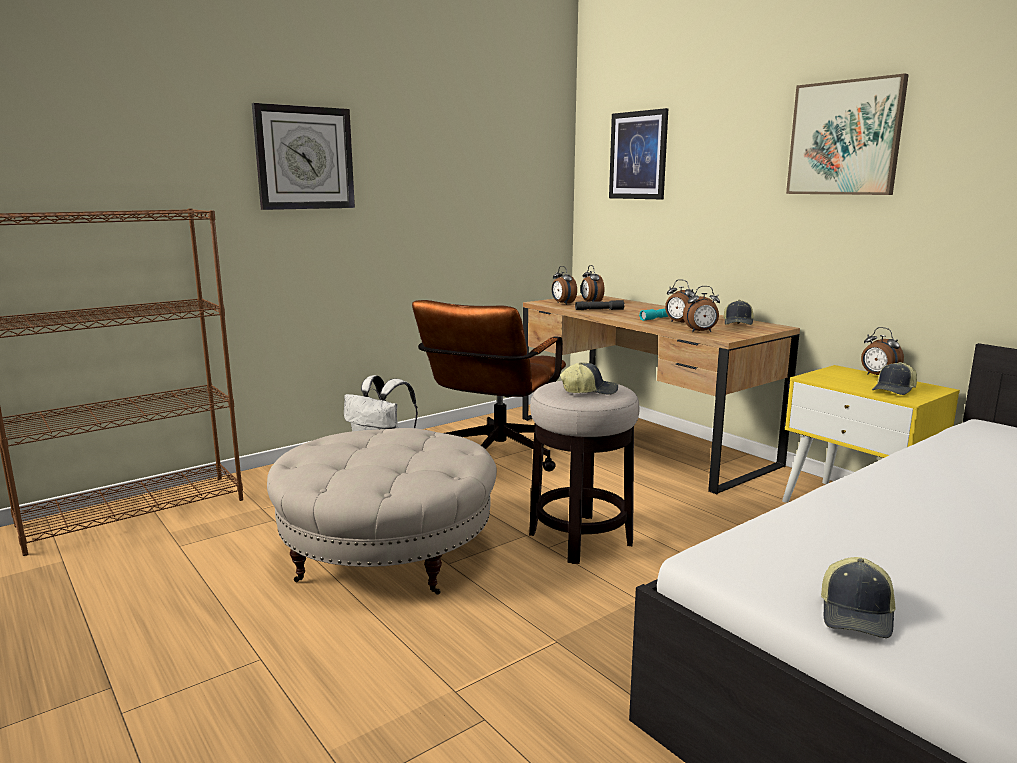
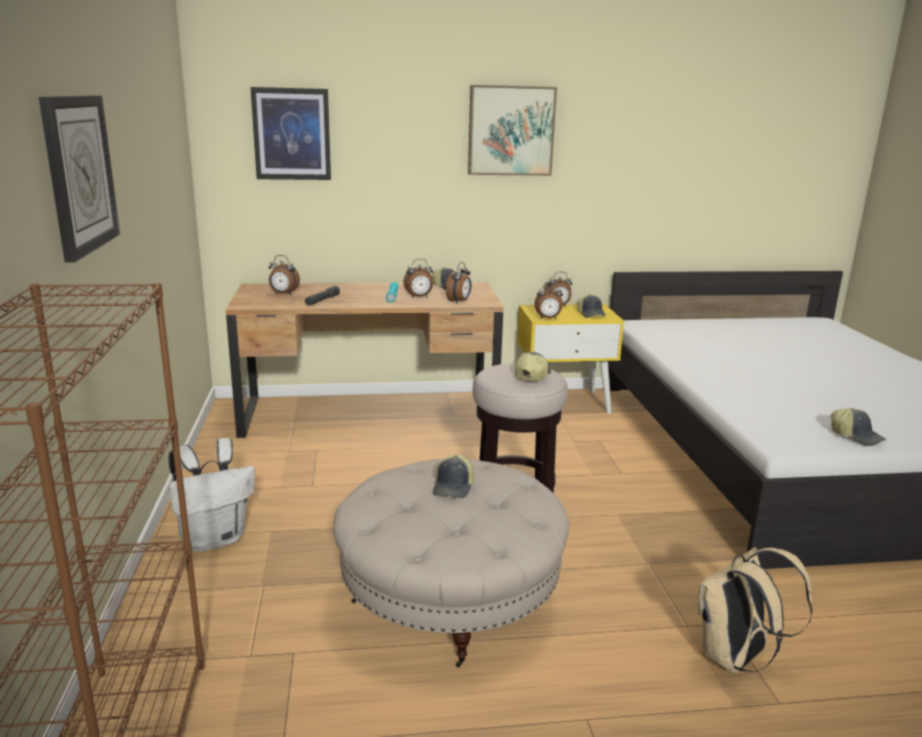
camera: 60 degrees left, 5 degrees up
(406, 448) = (454, 487): none -> cap
(416, 739) = (735, 659): none -> beige backpack
(494, 459) = (315, 483): brown office chair -> none
(562, 303) = (266, 301): alarm clock -> alarm clock (548, 319)

